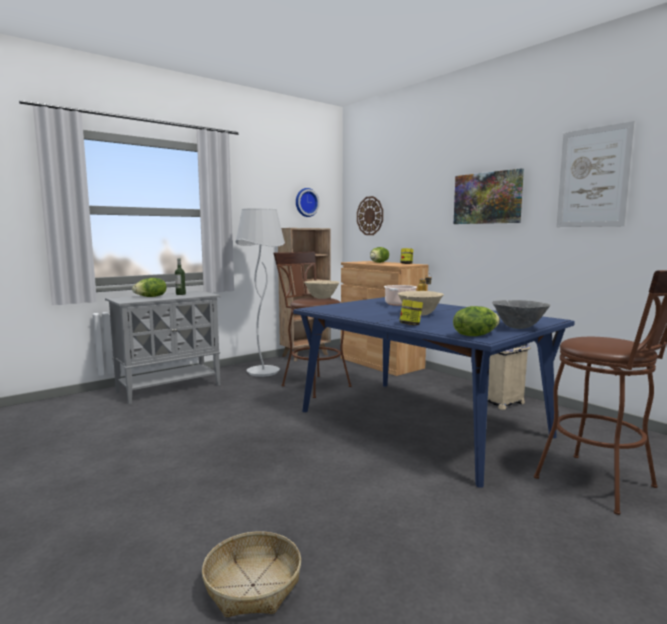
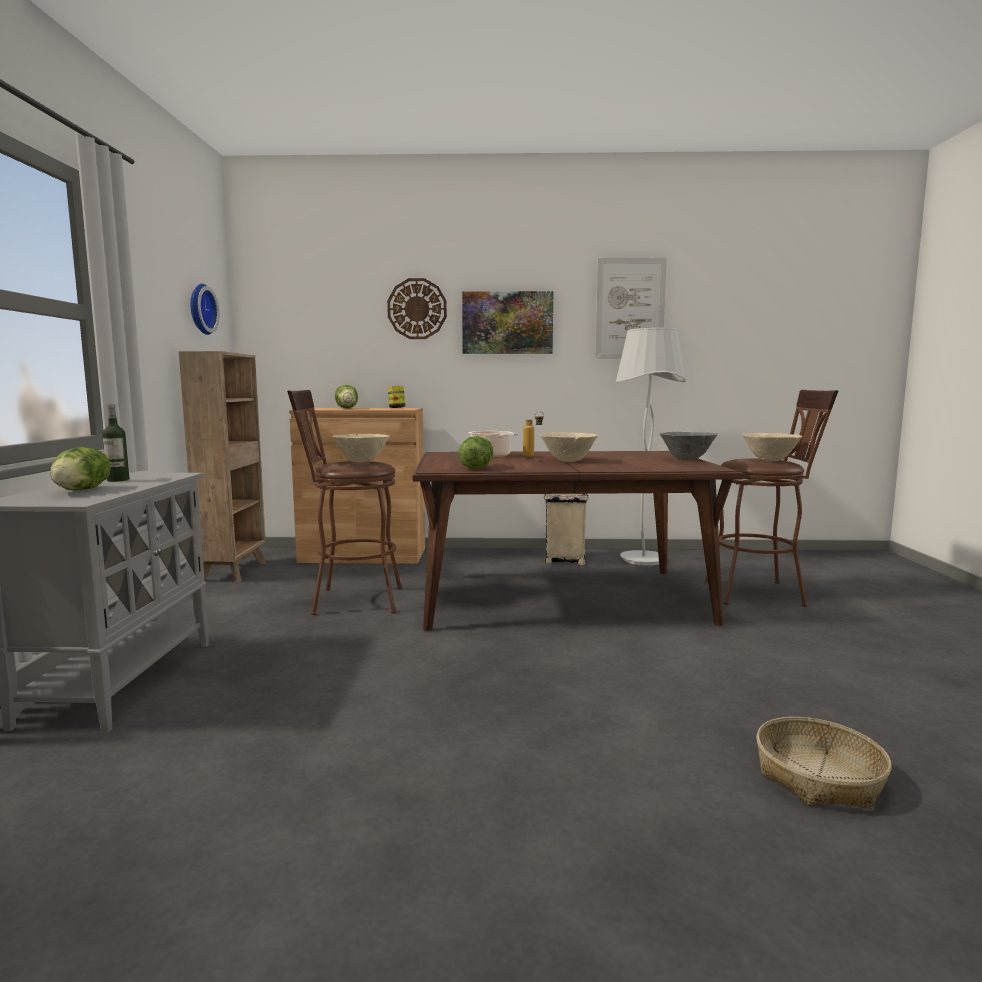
camera: 50 degrees left, 0 degrees up
(263, 372) = (231, 608): white floor lamp -> white floor lamp (643, 560)
(370, 216) = (302, 338): wall clock -> wall clock (417, 309)
(410, 325) = (617, 469): jar -> none
(421, 423) = (562, 597): blue dining table -> brown dining table
(475, 335) = (699, 468): lettuce -> lettuce (476, 468)
(610, 343) = (770, 460): none -> beige bowl

